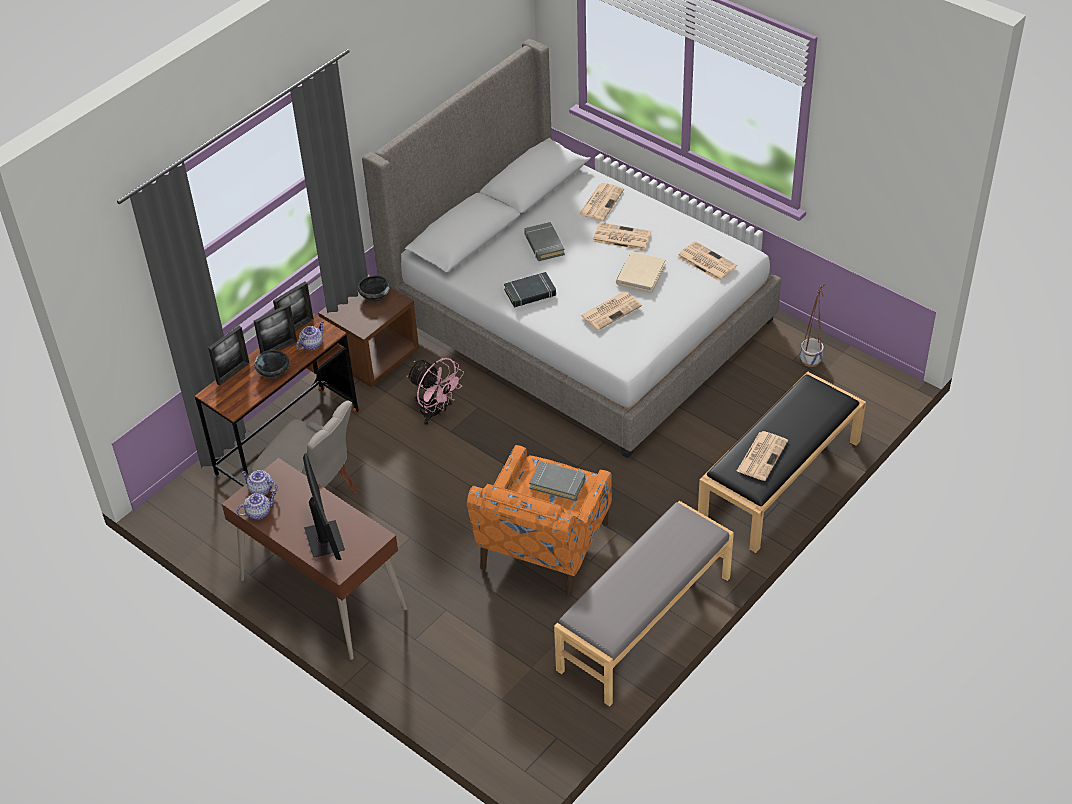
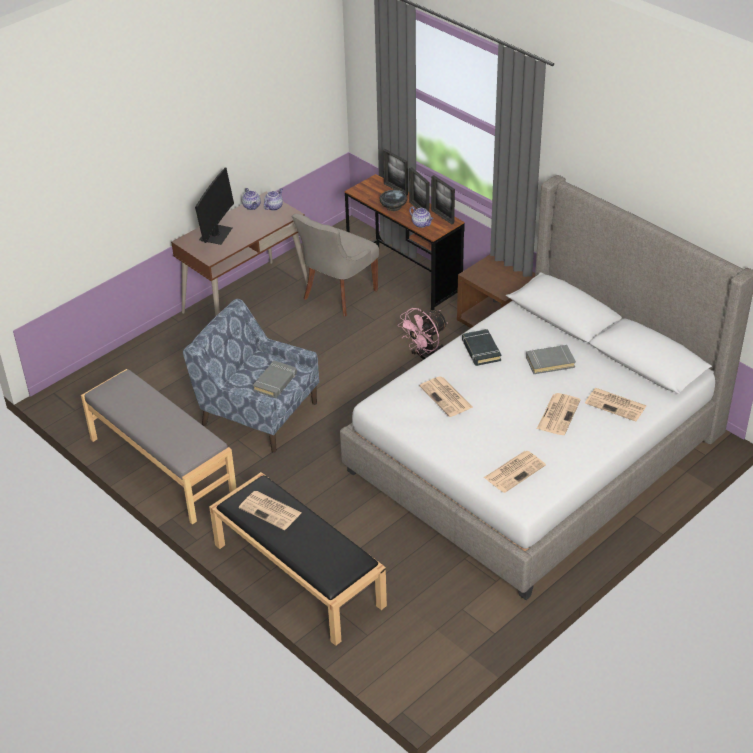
camera: 95 degrees right, 5 degrees down
(324, 539) = (216, 234): monitor -> monitor turned 60 degrees counterclockwise
(374, 295) = (512, 280): black bowl -> none
(543, 548) = (258, 413): orange armchair -> blue armchair
(640, 274) = (499, 422): beige book -> none
(811, 360) = (460, 624): planter -> none

